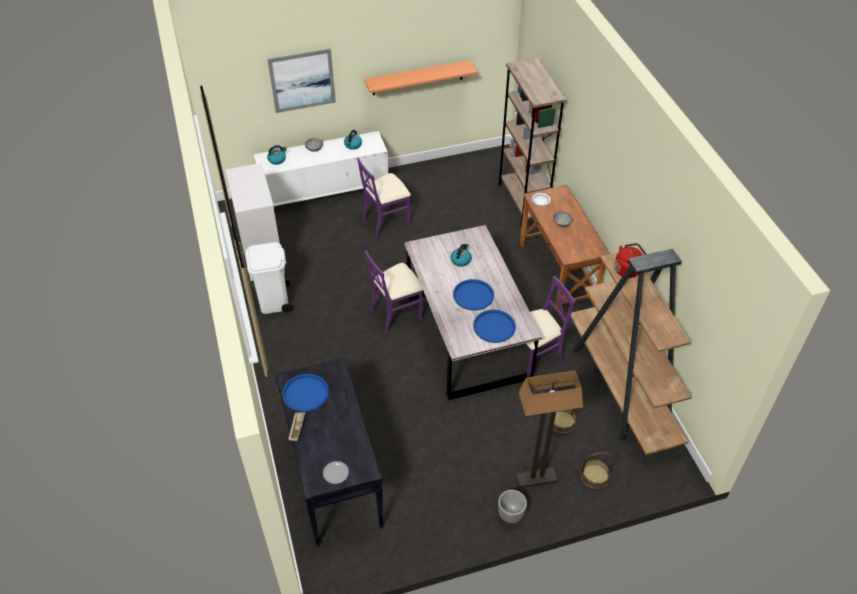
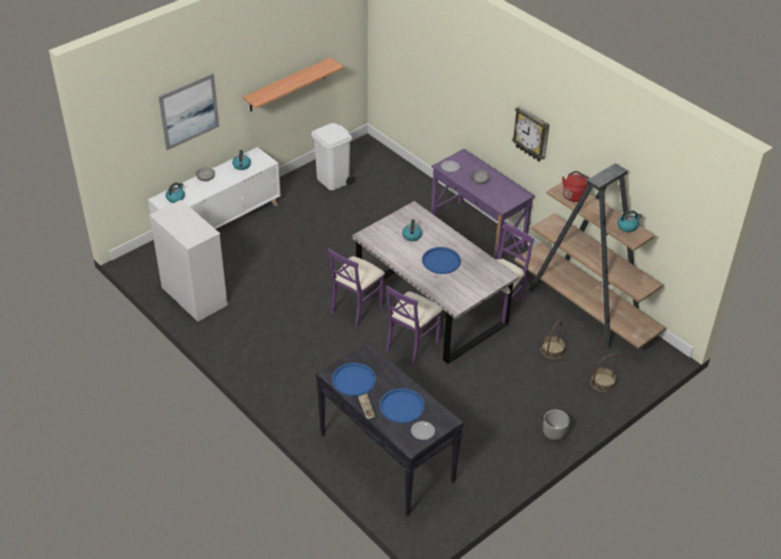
camera: 25 degrees left, 5 degrees down
(274, 301) = (233, 332): white trash can -> white trash can (333, 180)
(386, 221) = (295, 231): purple chair -> purple chair (412, 345)
(494, 326) = (474, 280): blue tray -> blue tray (402, 406)
(522, 202) = (411, 180): brown bookcase -> none
(536, 479) = (558, 400): floor lamp -> none
(557, 273) = (478, 232): brown desk -> purple desk
(617, 189) = (532, 134): none -> wall clock
(666, 322) = (627, 226): none -> kettle

